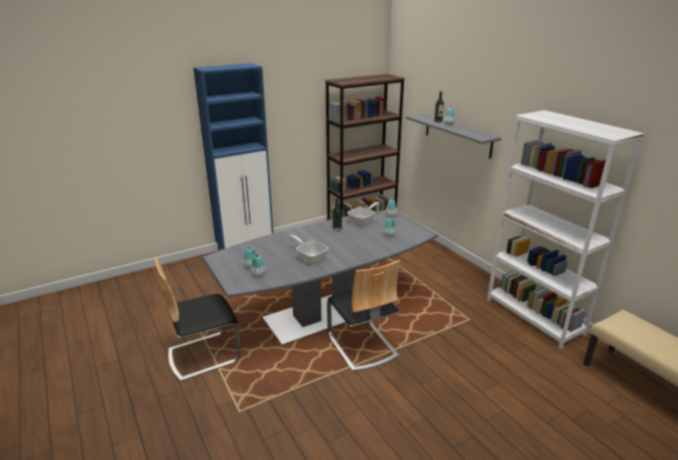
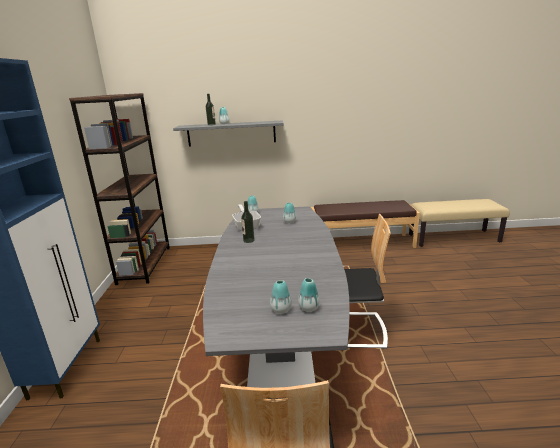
camera: 60 degrees left, 5 degrees down
(310, 257) = (295, 266): frying pan -> none
(534, 317) = (361, 243): white bookcase -> brown bench

